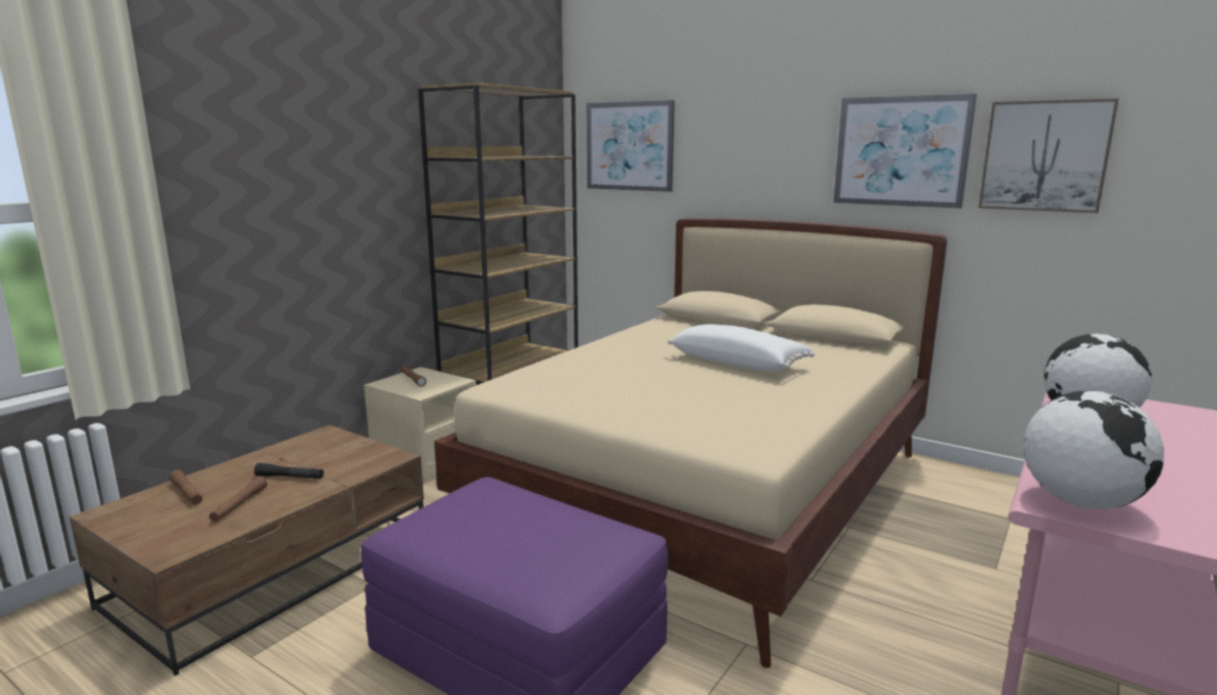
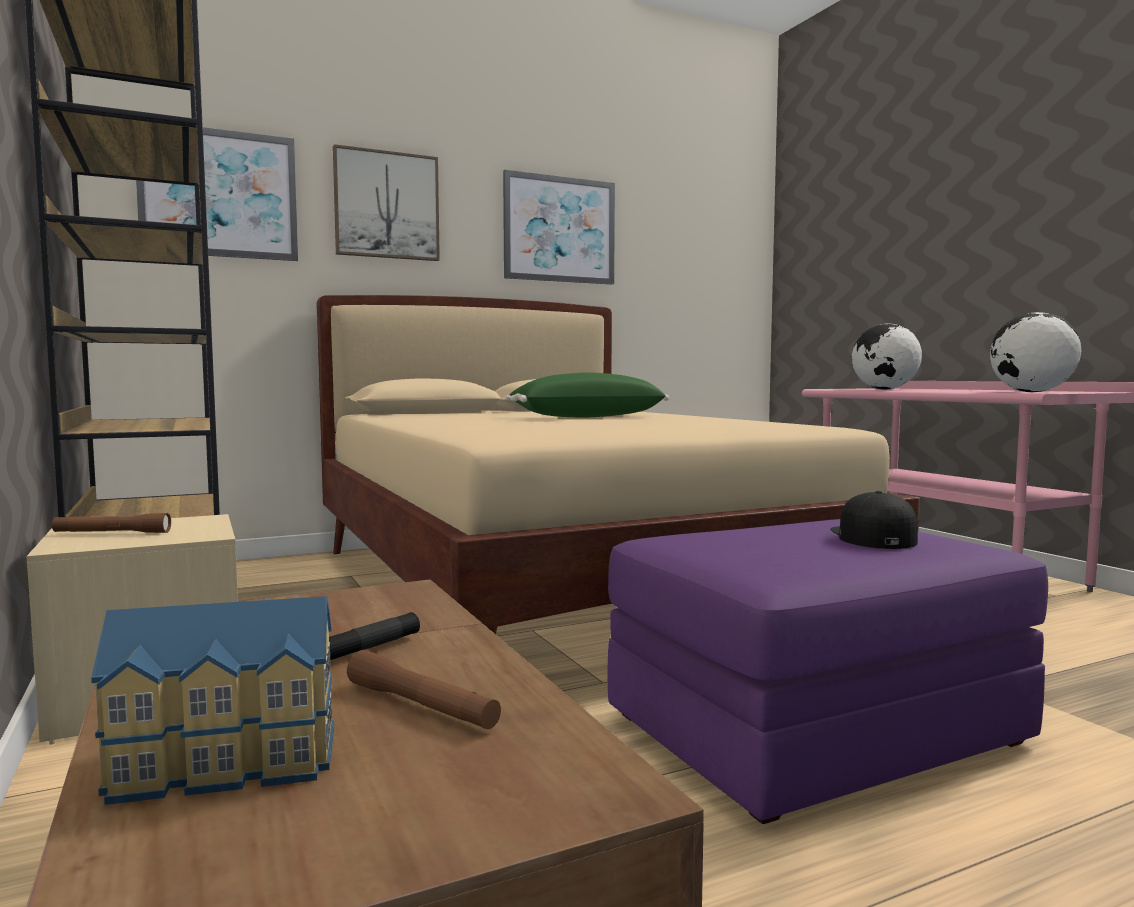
camera: 60 degrees left, 10 degrees down
(187, 493) = (227, 764): brown flashlight -> toy house
(541, 547) = (872, 537): none -> black cap
(738, 363) = (586, 417): white pillow -> green pillow
(1044, 156) = (662, 242): picture -> picture (386, 205)

